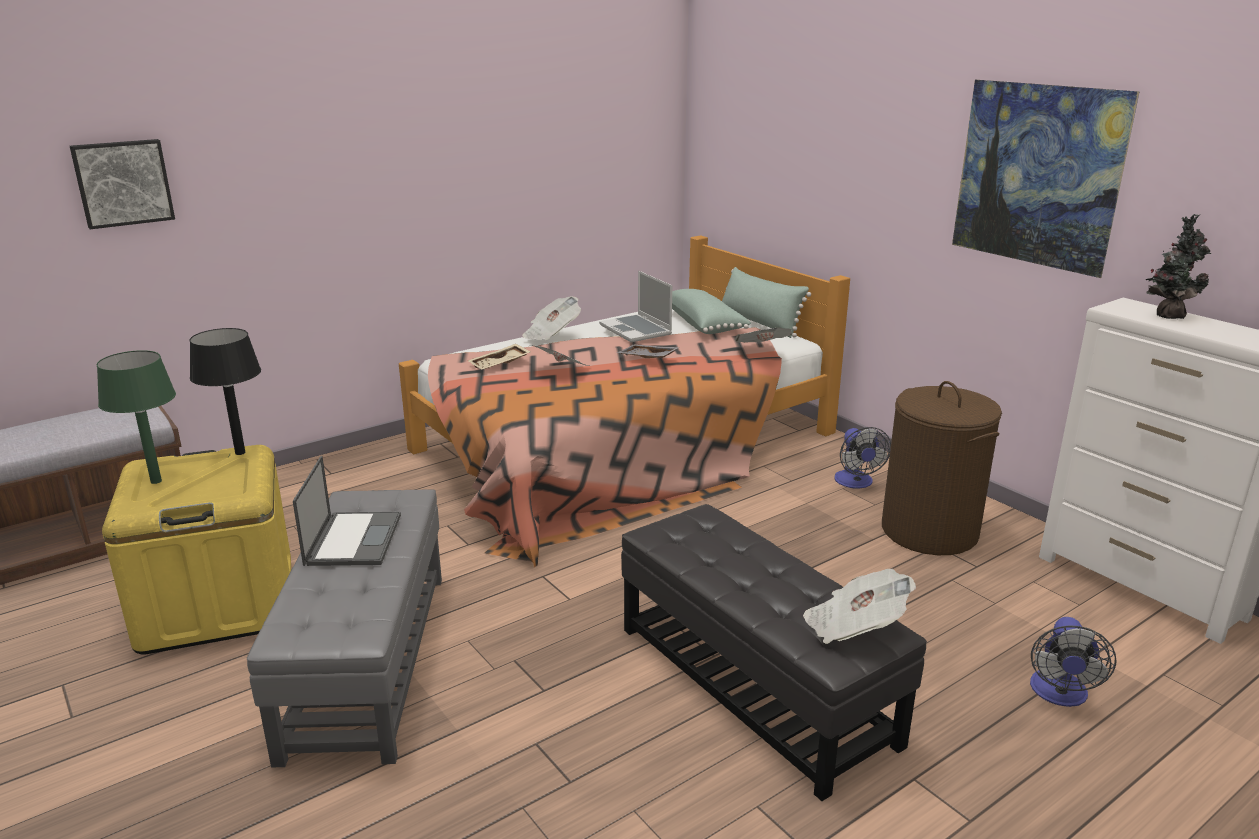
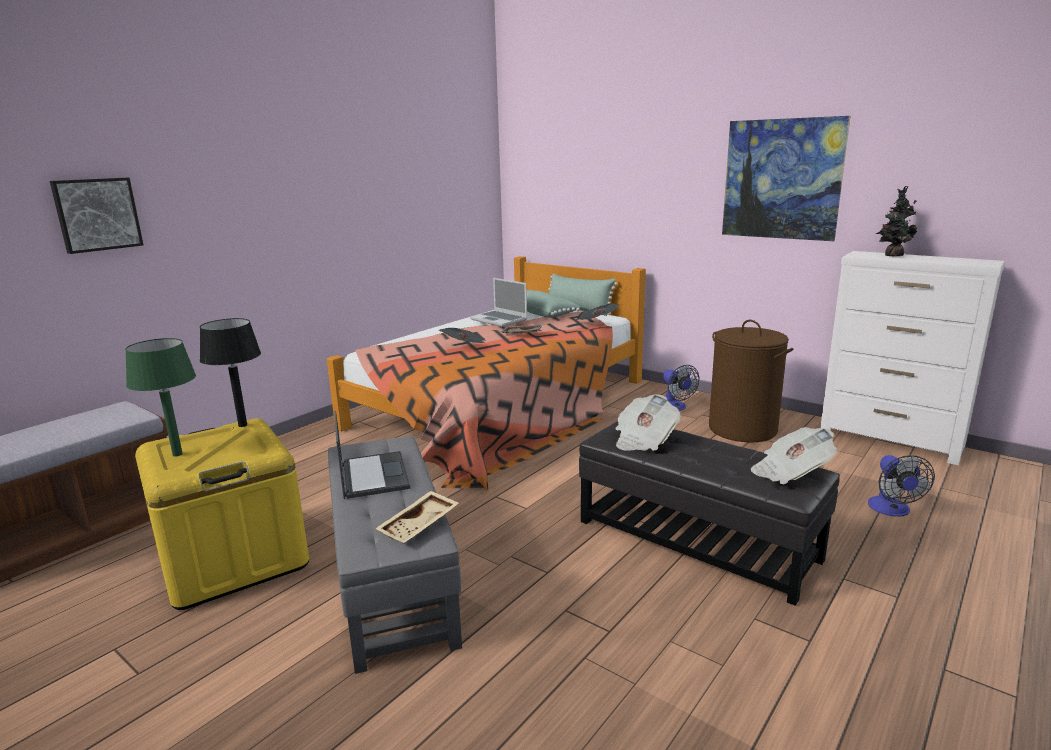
camera: 15 degrees left, 5 degrees down
(500, 364) = (414, 349): beige tray -> beige tray (420, 526)
(551, 334) = (438, 327): newspaper -> newspaper (643, 440)

